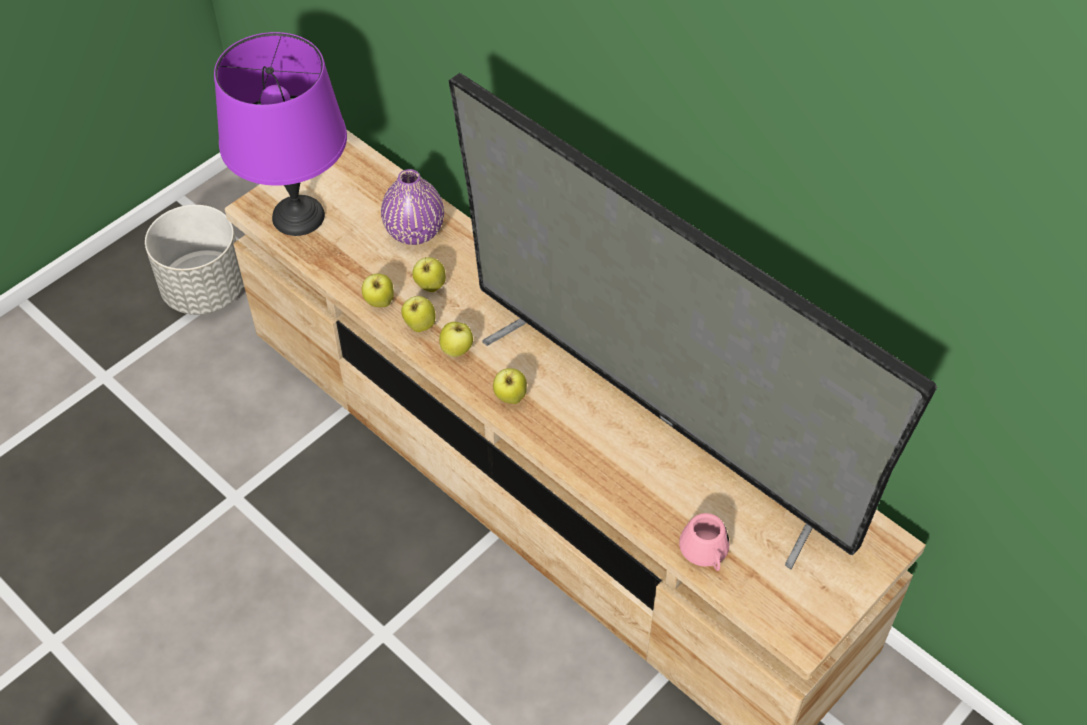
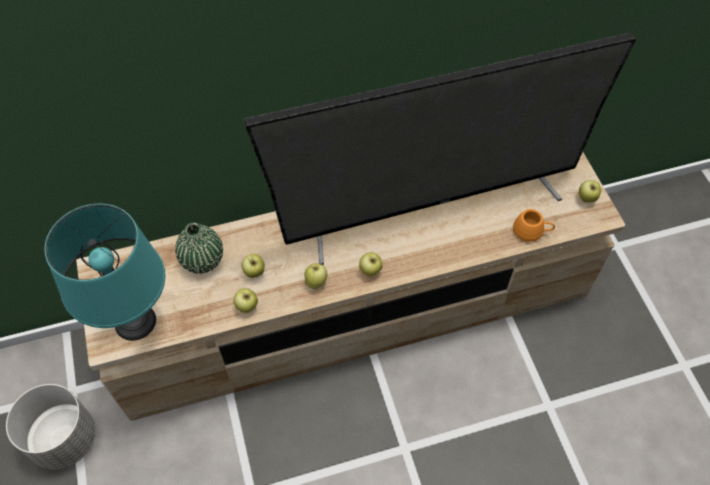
camera: 60 degrees left, 5 degrees up
(299, 216) = (136, 321): purple table lamp -> turquoise table lamp
(414, 231) = (202, 260): purple vase -> green vase
(419, 325) = (282, 293): apple -> apple (586, 198)
(706, 553) = (531, 231): pink mug -> orange mug

